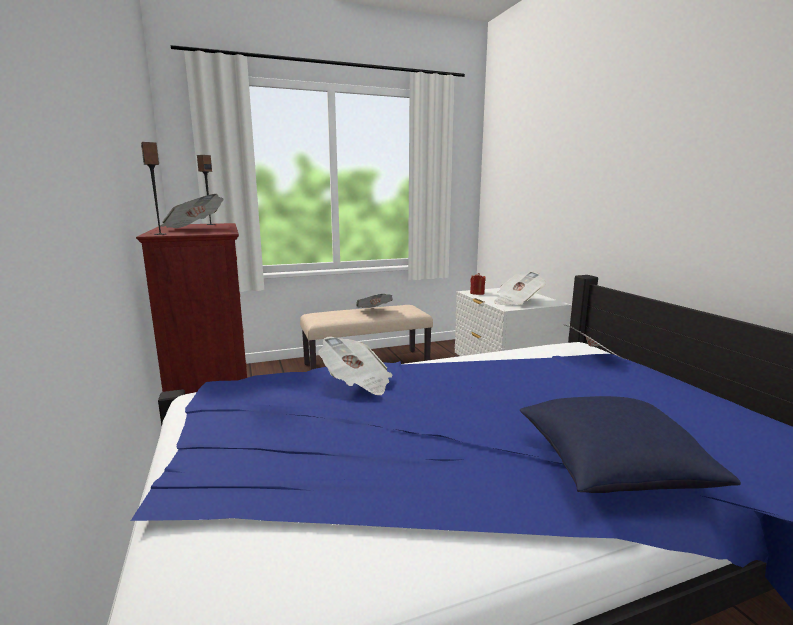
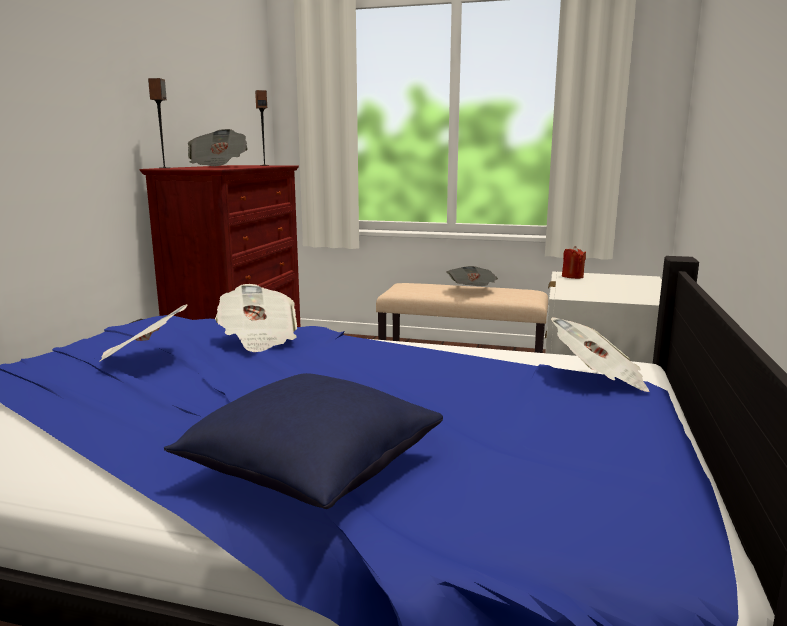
camera: 35 degrees right, 0 degrees up
(517, 302) = (601, 292): newspaper -> newspaper (143, 357)

